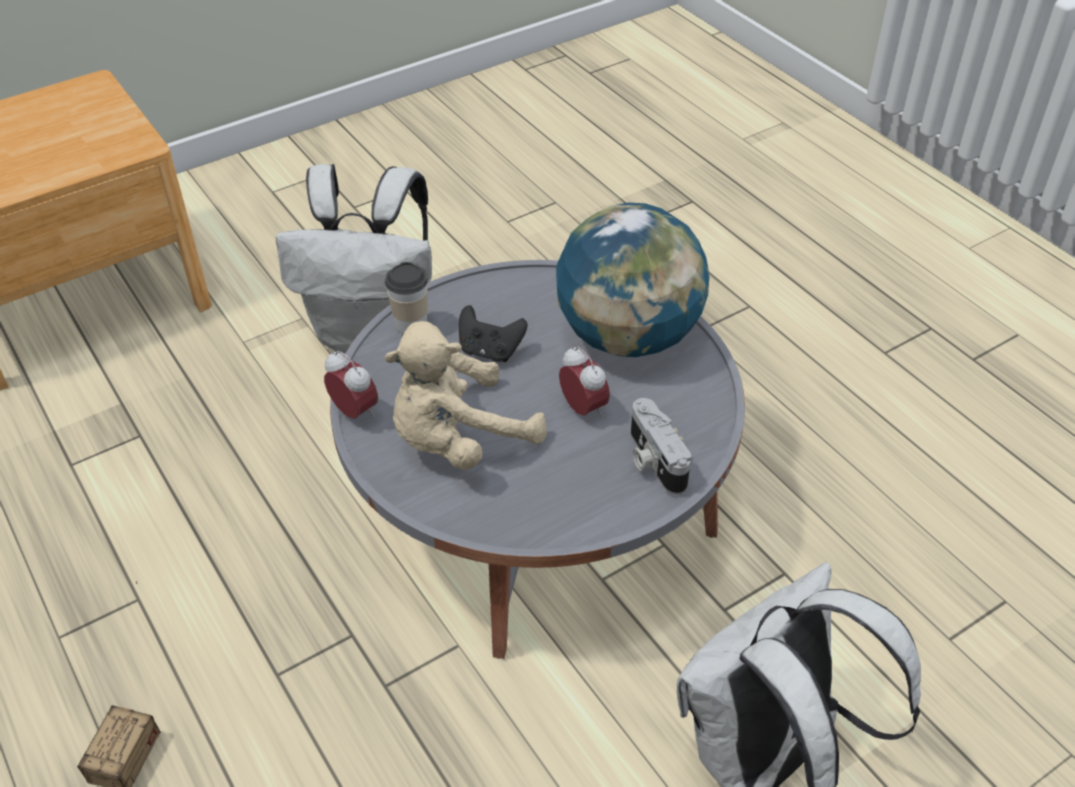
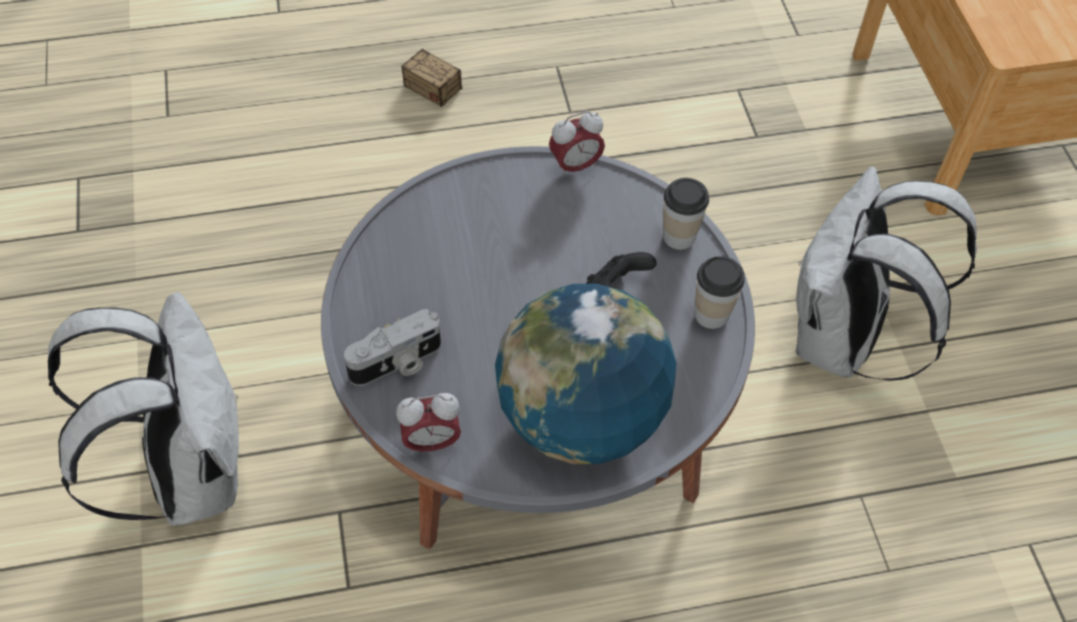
camera: 110 degrees right, 10 degrees up
(458, 440) = (506, 231): beige plush toy -> none
(486, 288) = (711, 314): none -> cup
(583, 409) = (496, 338): alarm clock -> alarm clock (431, 442)
(653, 460) = (397, 363): camera -> camera turned 150 degrees clockwise

